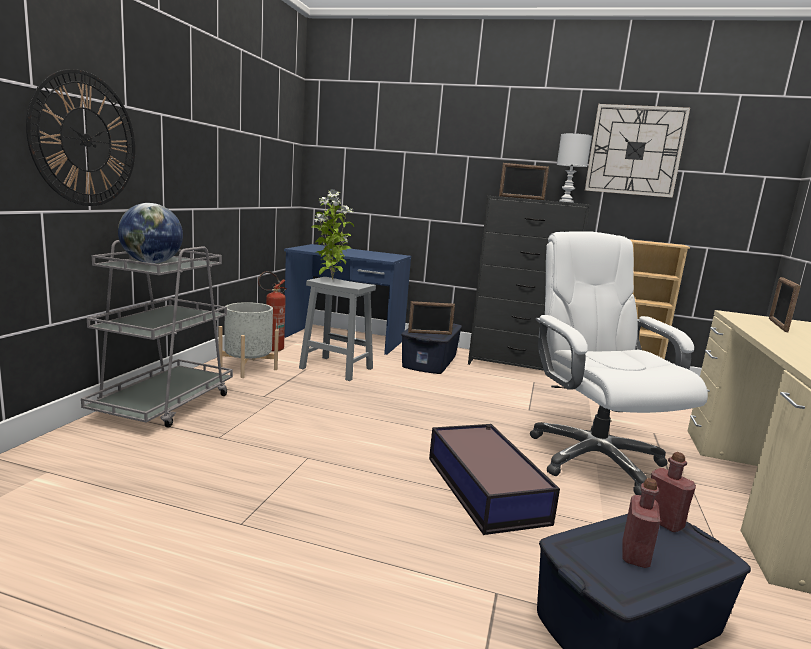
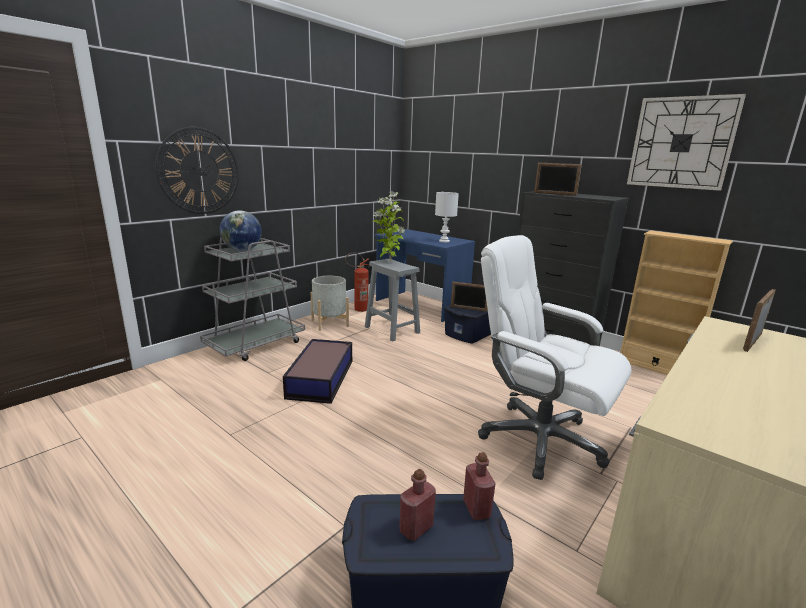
camera: 25 degrees right, 5 degrees up
(485, 488) = (415, 445): storage box -> storage box (322, 378)
(566, 202) = (601, 196): white table lamp -> white table lamp (444, 241)
(593, 458) = (539, 439): white office chair -> white office chair turned 60 degrees counterclockwise

